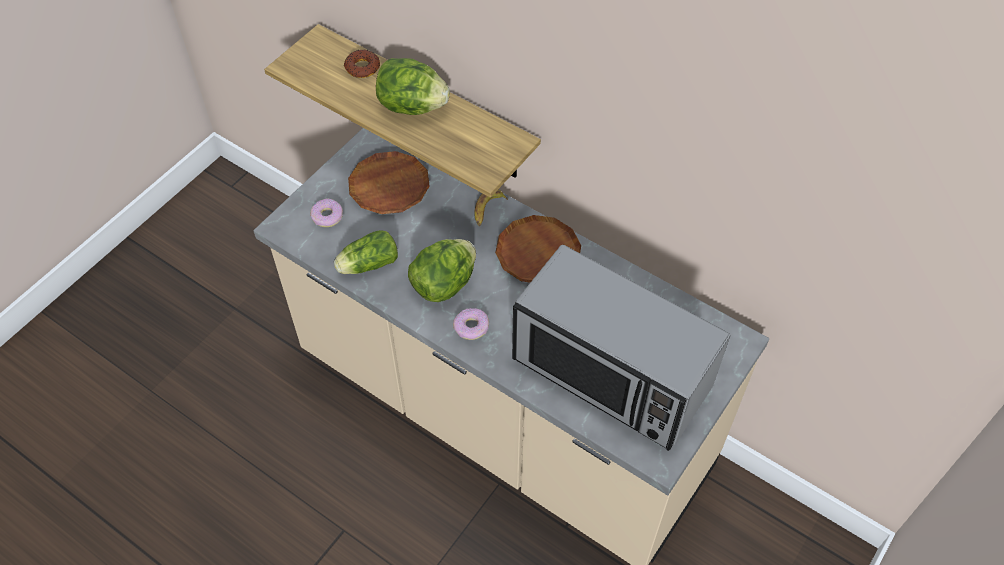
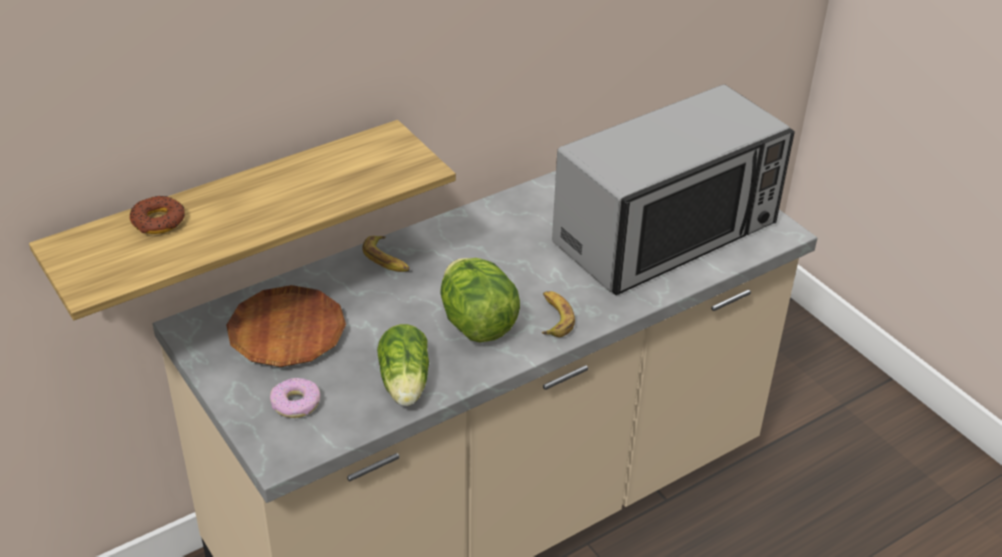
camera: 70 degrees left, 15 degrees down
(412, 106) = (267, 196): lettuce -> none
(471, 327) = (554, 318): donut -> banana
(538, 253) = (477, 239): brown plate -> none

